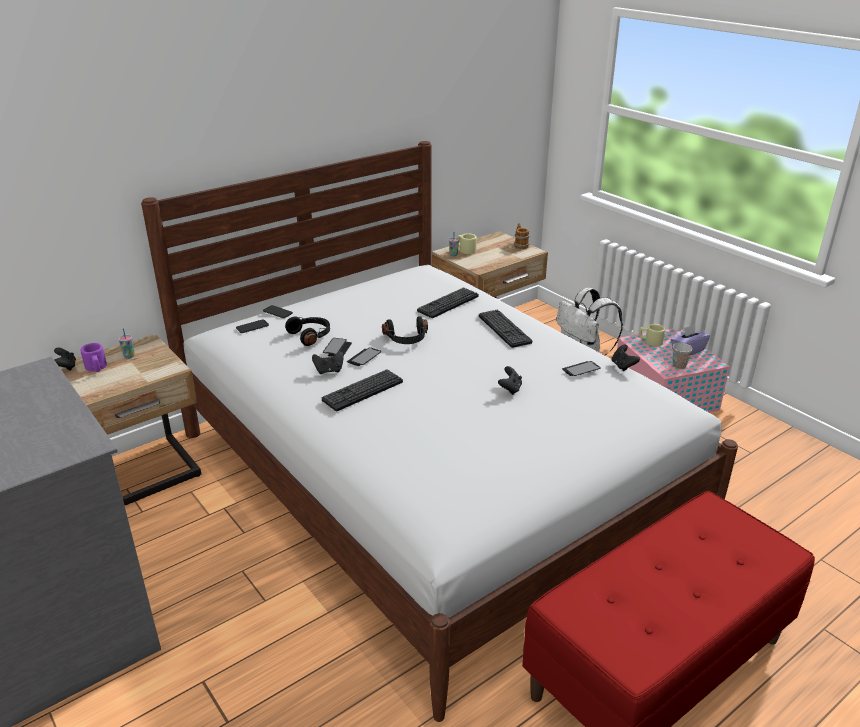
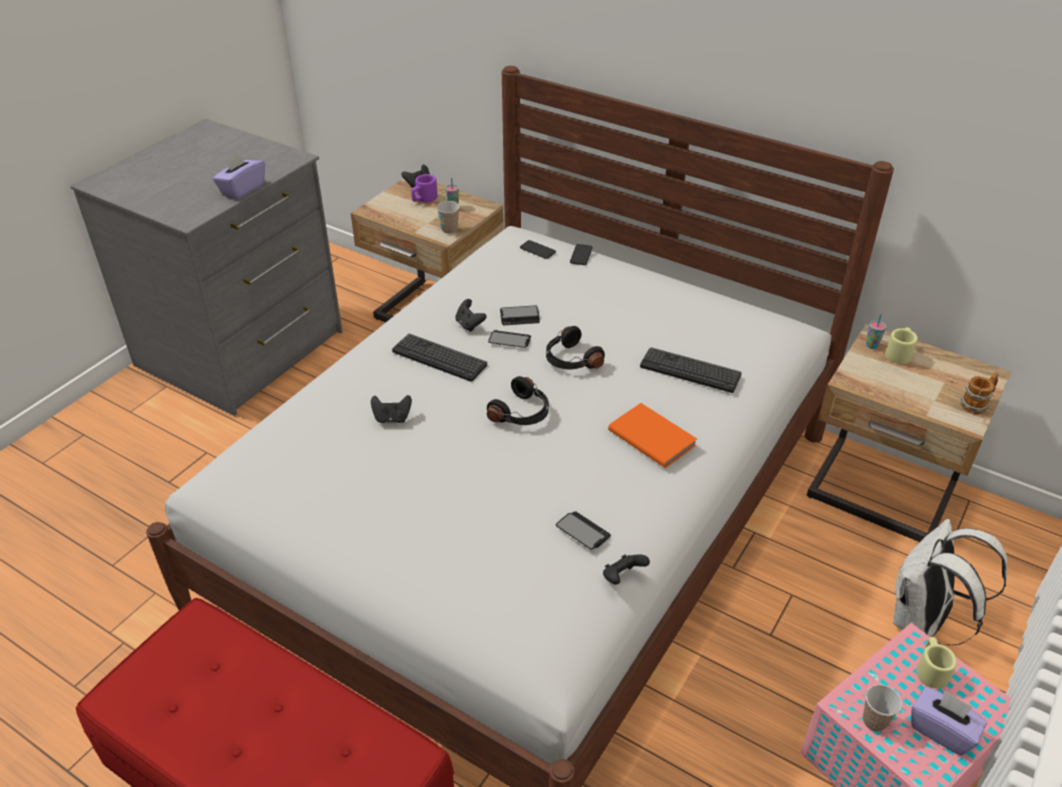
camera: 70 degrees right, 10 degrees up
(64, 405) = (242, 189): none -> purple tissue box
(165, 364) = (449, 229): none -> cup
(311, 336) = (538, 291): black headphones -> black headphones (522, 413)
(504, 329) = (652, 436): keyboard -> orange book
(510, 389) = (497, 471): black game controller -> black game controller (392, 418)

